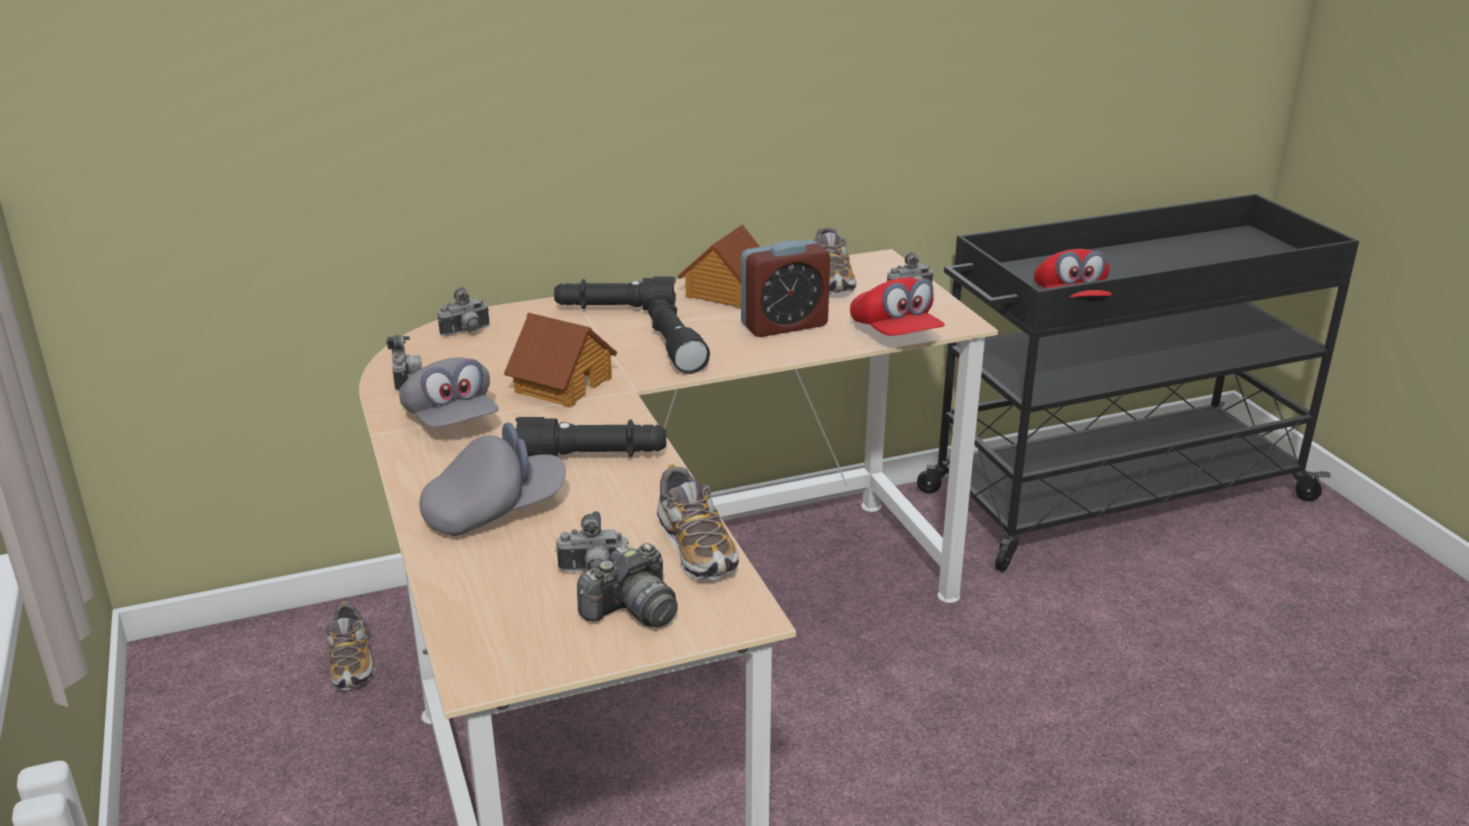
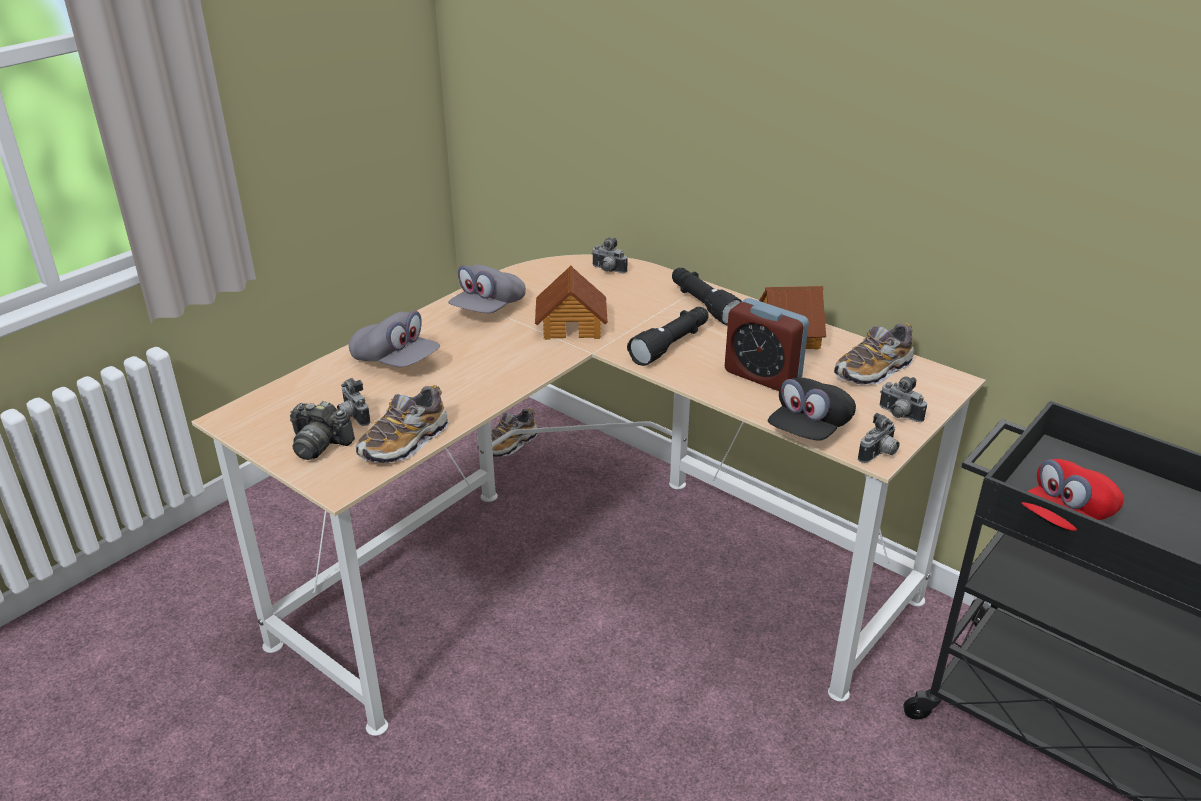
camera: 60 degrees right, 5 degrees up
(407, 379) = (526, 277): camera -> camera (879, 455)
(592, 456) = (487, 369): black flashlight -> none
(895, 334) = (809, 429): red cap -> black cap

